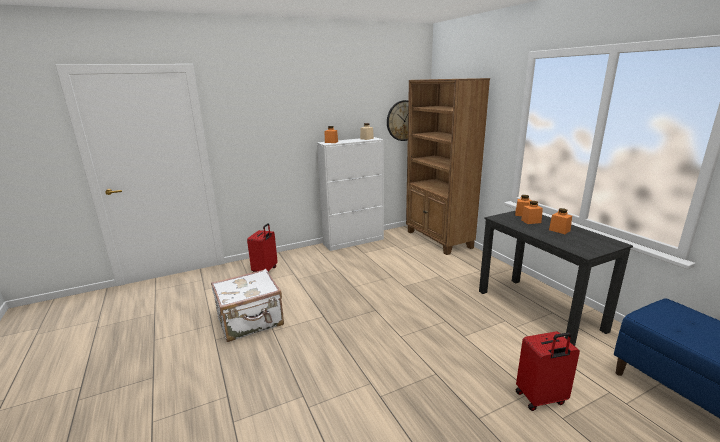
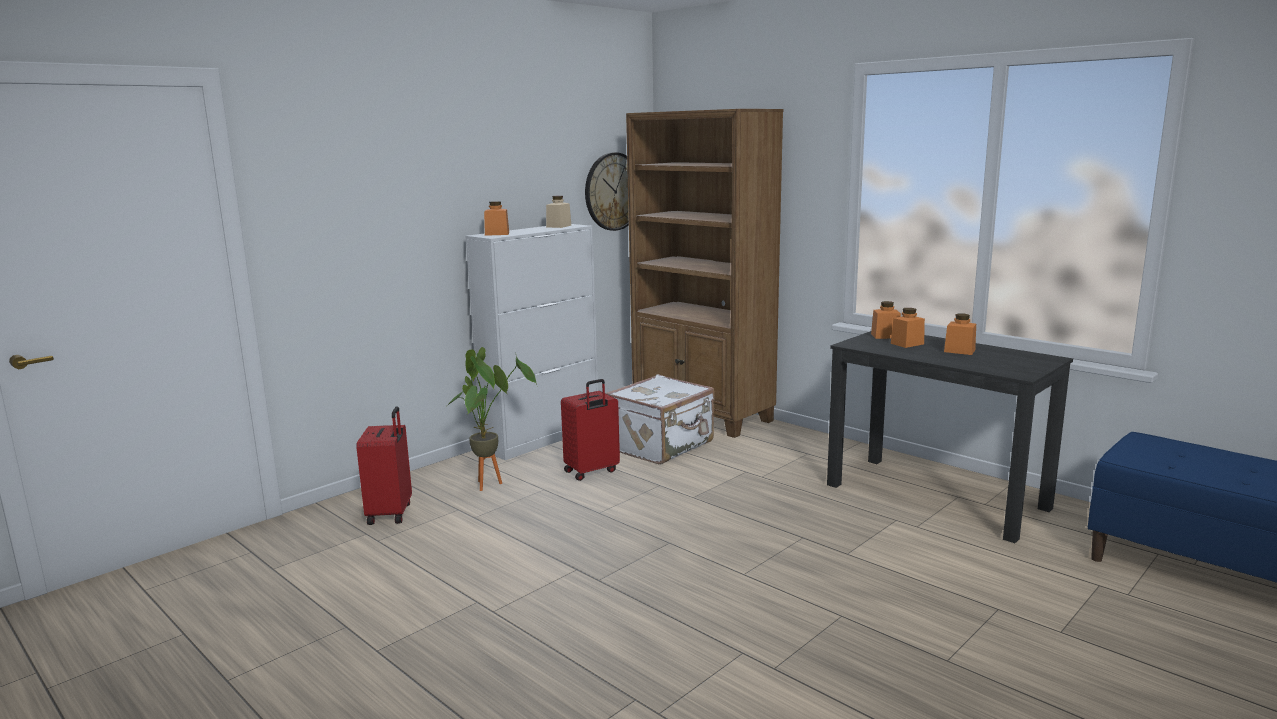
camera: 20 degrees left, 5 degrees down
(251, 322) = (432, 606): white suitcase -> white suitcase (662, 446)
(316, 262) = (491, 482): none -> potted plant
(541, 399) = (1017, 614): red suitcase -> red suitcase (592, 472)

